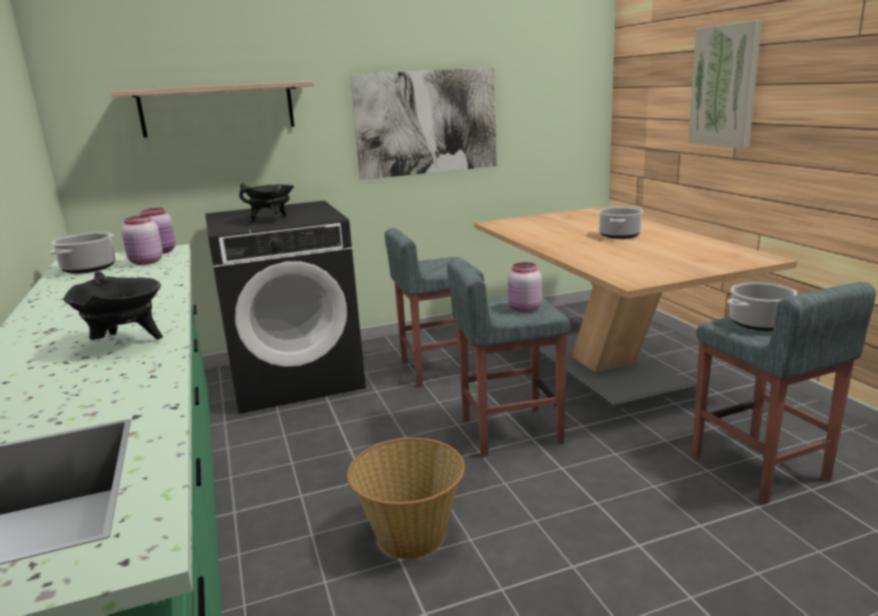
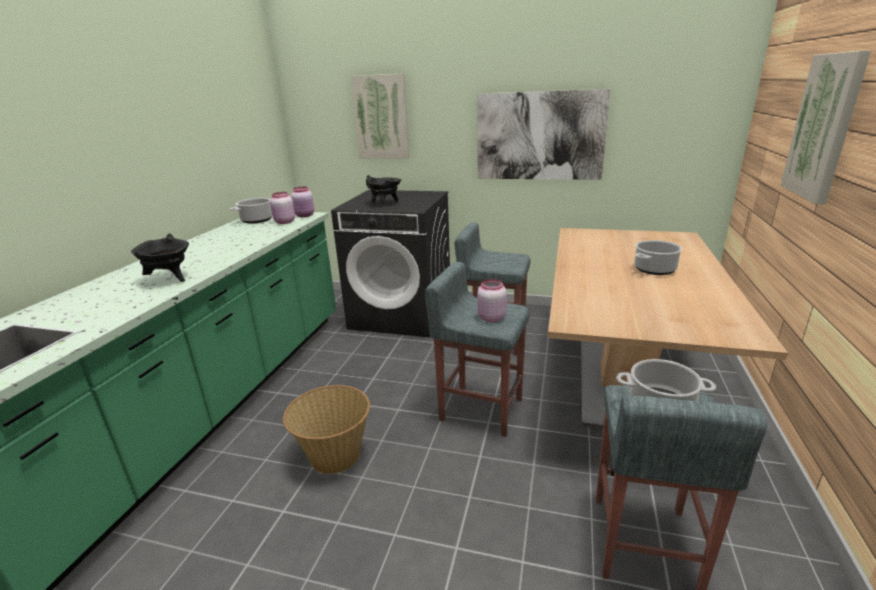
camera: 35 degrees right, 5 degrees up
(218, 109) = (381, 117): shelf -> picture

